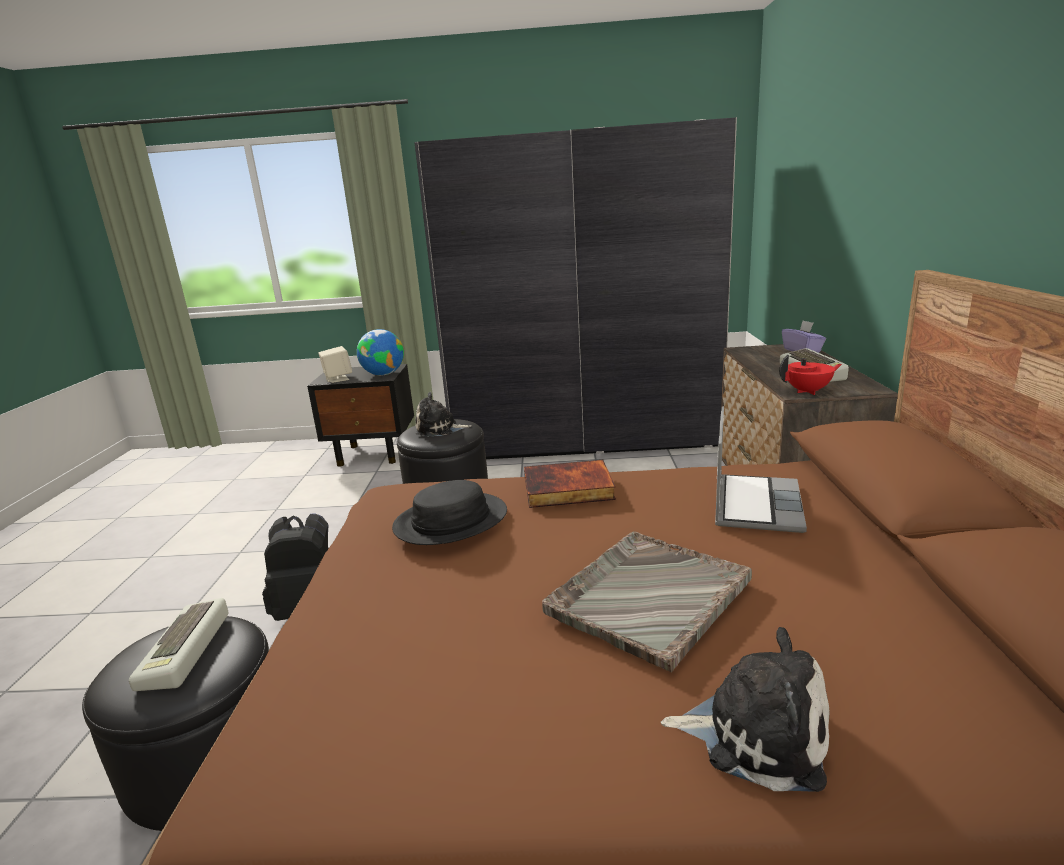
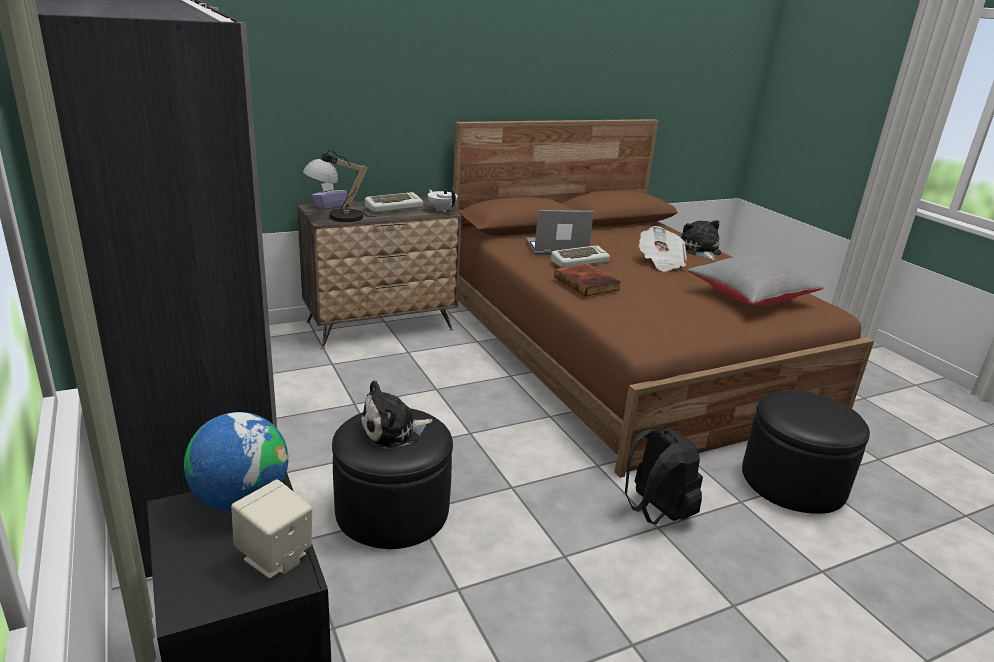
camera: 120 degrees left, 5 degrees up
(187, 651) = (806, 409): keyboard -> keyboard (579, 261)
(410, 652) = (748, 298): none -> grey pillow
(439, 429) = (393, 431): plush toy -> plush toy turned 90 degrees clockwise
(451, 521) = (663, 302): black hat -> none
(647, 597) = (660, 262): grey tray -> newspaper
(756, 353) = (336, 217): none -> table lamp
(808, 391) = (442, 210): red teapot -> white teapot

